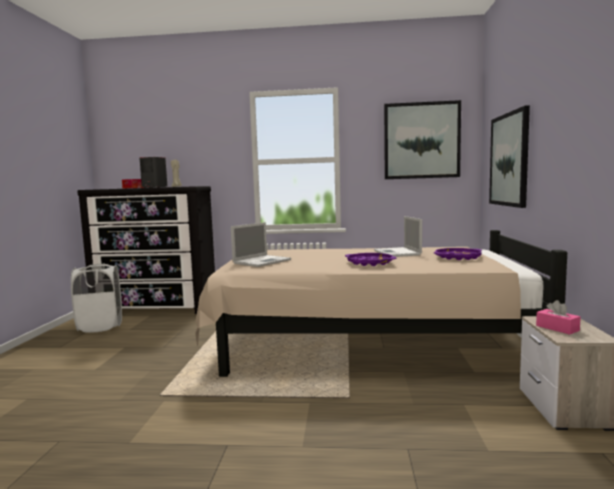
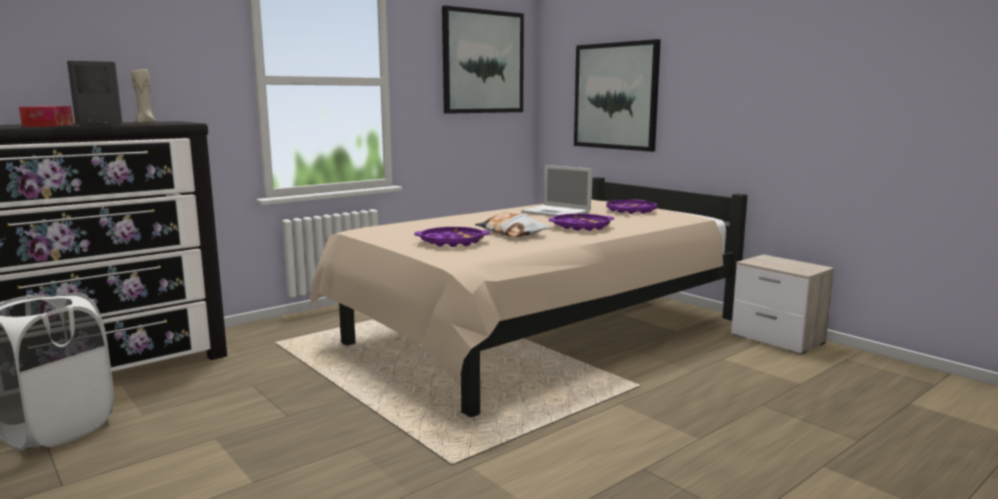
camera: 45 degrees left, 5 degrees up
(262, 261) = (452, 242): laptop -> purple tray
(314, 261) = (512, 232): none -> pillow
(557, 328) = (781, 266): pink tissue box -> none

